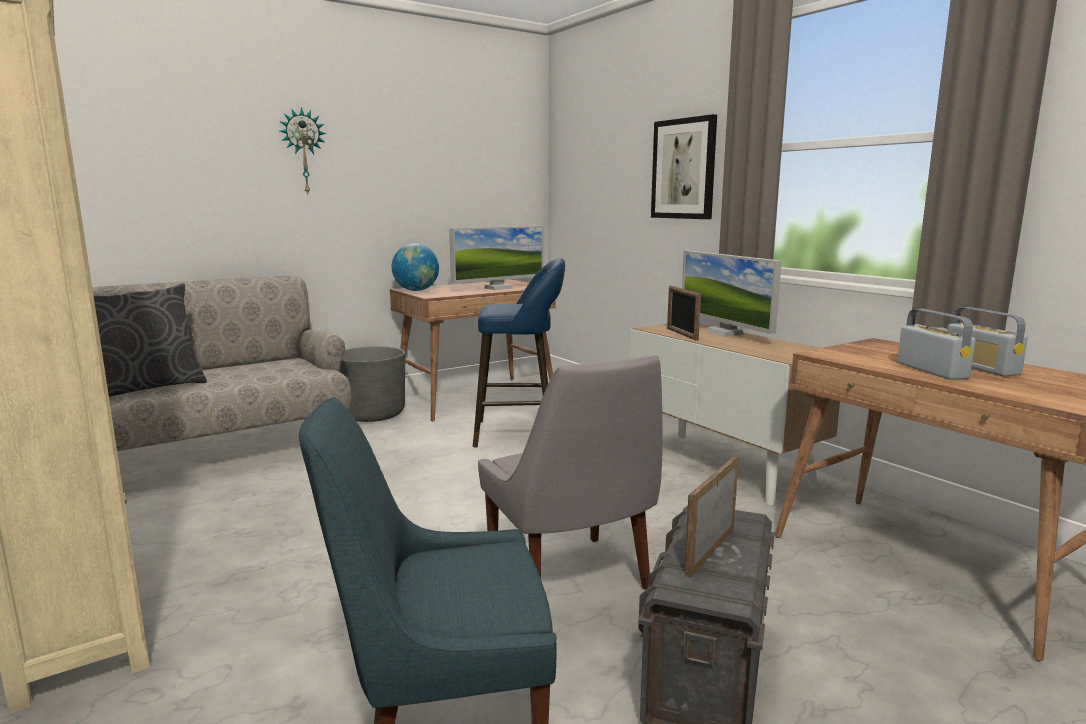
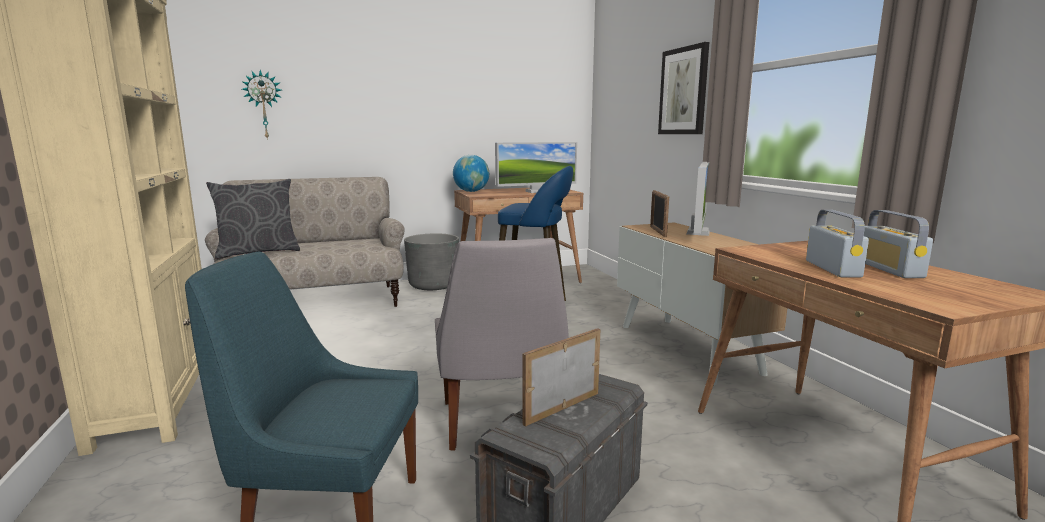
camera: 15 degrees right, 0 degrees up
(303, 152) = (390, 84): wall clock -> wall clock (264, 105)
(724, 333) = (698, 233): monitor -> monitor turned 150 degrees counterclockwise

